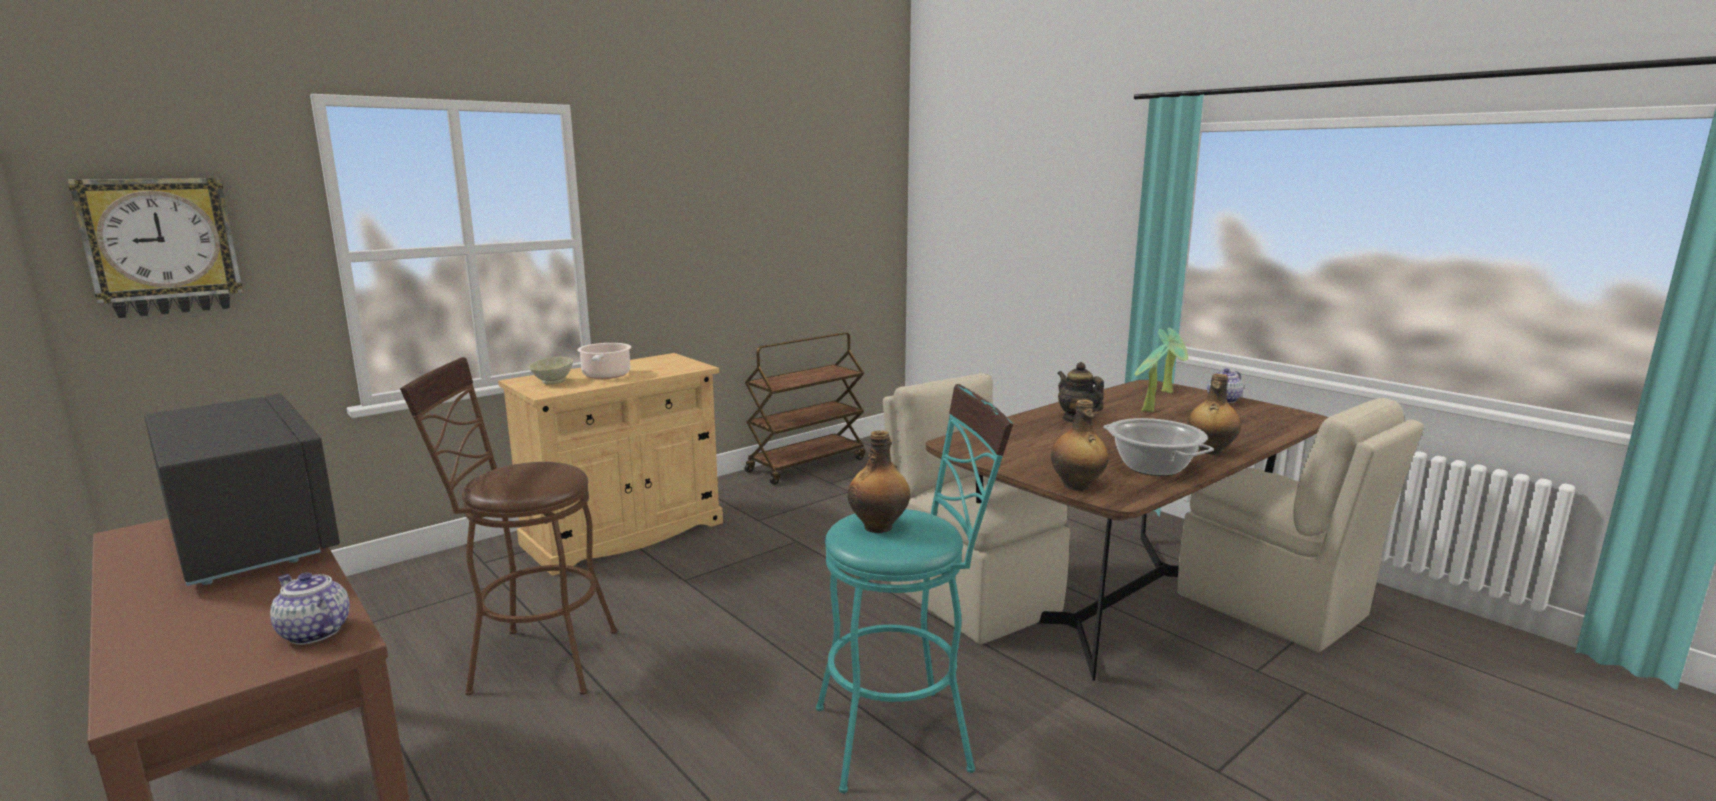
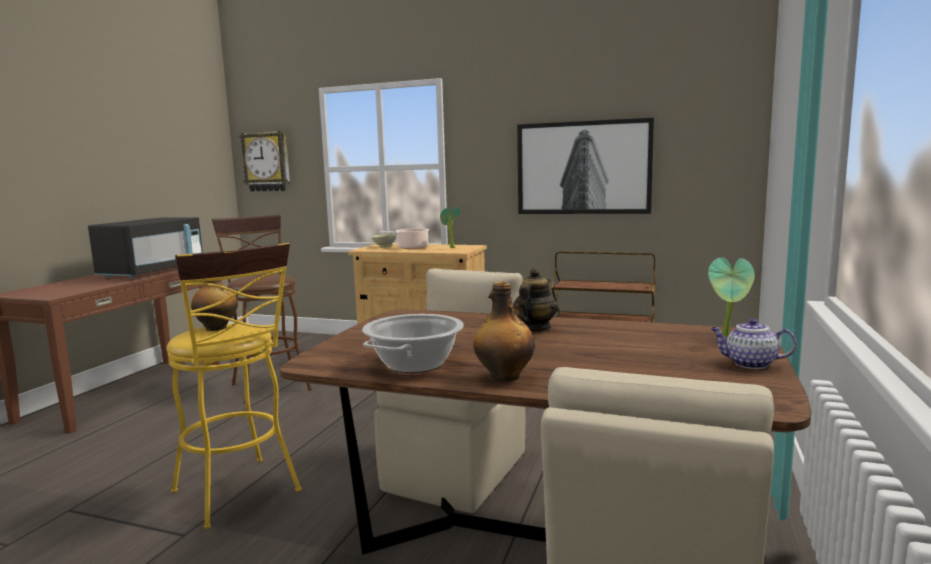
camera: 60 degrees right, 5 degrees down
(313, 632) = (60, 292): teapot -> none
(759, 239) = (583, 168): none -> picture
(906, 735) = (241, 494): turquoise stool -> yellow stool
(1076, 486) = (331, 350): bottle -> none
(1146, 411) = (615, 343): potted plant -> potted plant (450, 247)

